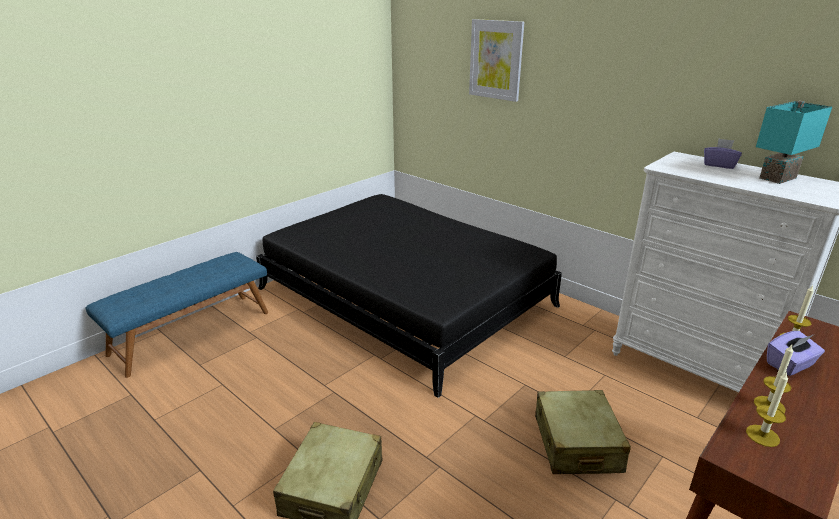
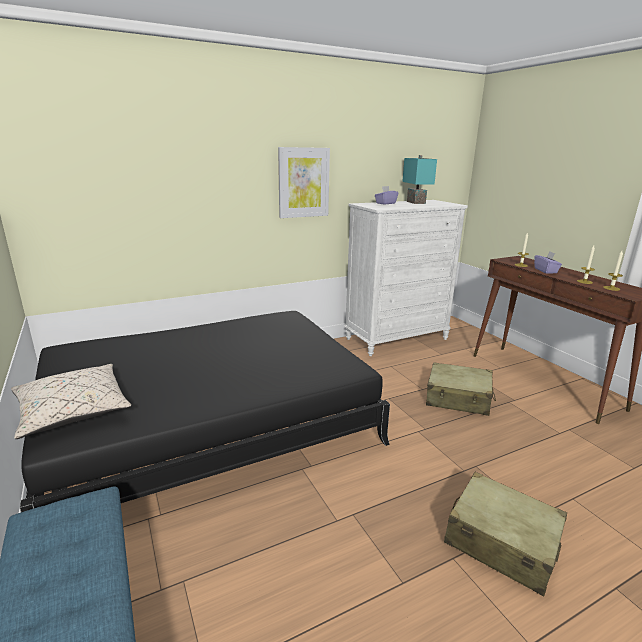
camera: 70 degrees left, 5 degrees down
(312, 228) = (73, 411): none -> beige pillow
(496, 60) = (176, 149): picture -> picture (303, 182)

